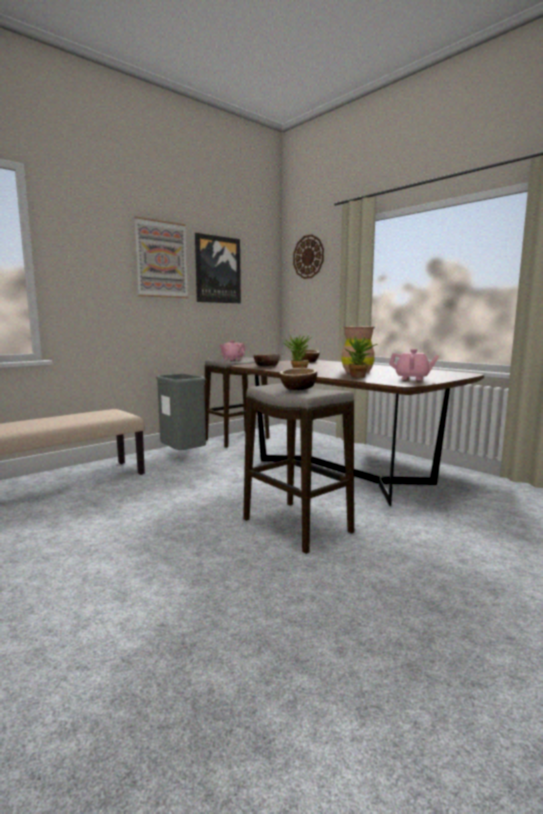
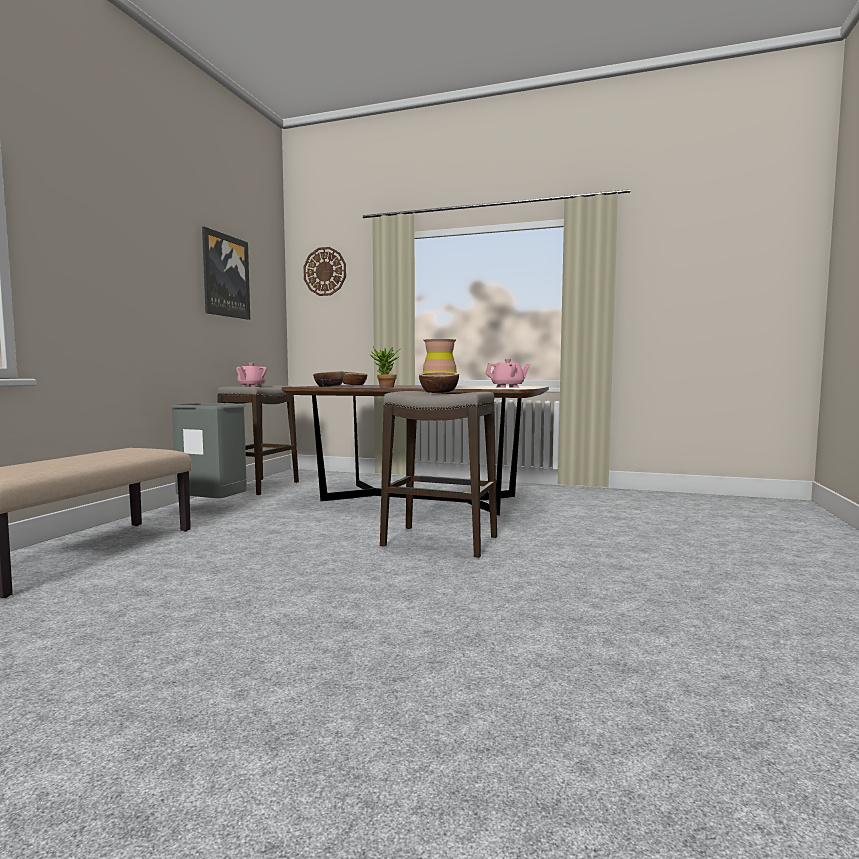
camera: 30 degrees left, 5 degrees down
(161, 259) = (166, 254): picture -> none
(359, 377) = (460, 387): potted plant -> none

